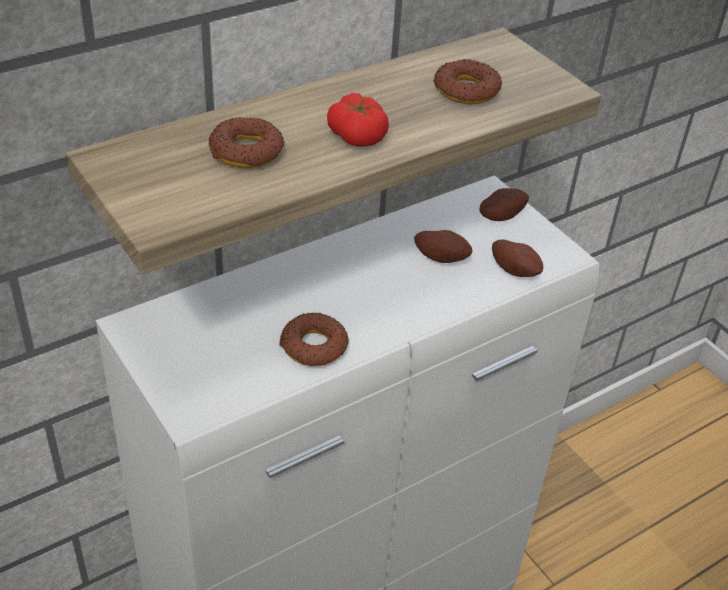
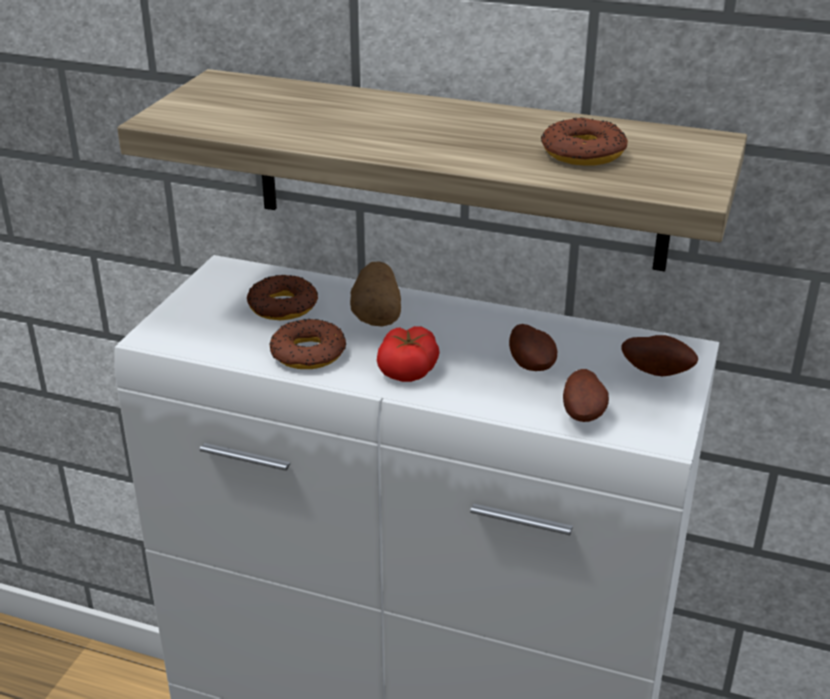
camera: 55 degrees right, 10 degrees down
(246, 151) = (308, 112): donut -> donut (282, 306)
(301, 286) = (377, 315): none -> potato
(357, 135) = (411, 138): tomato -> tomato (408, 369)

